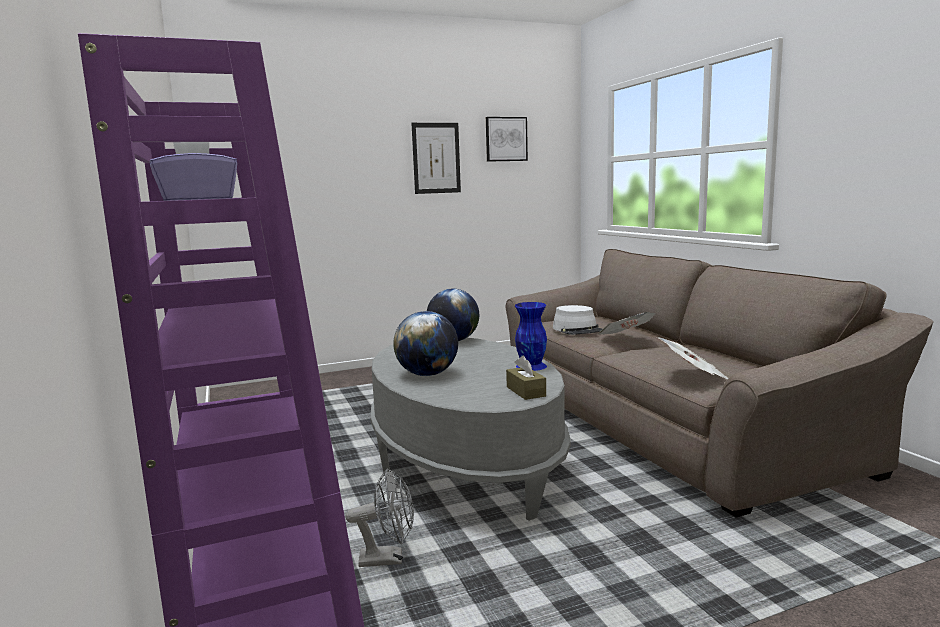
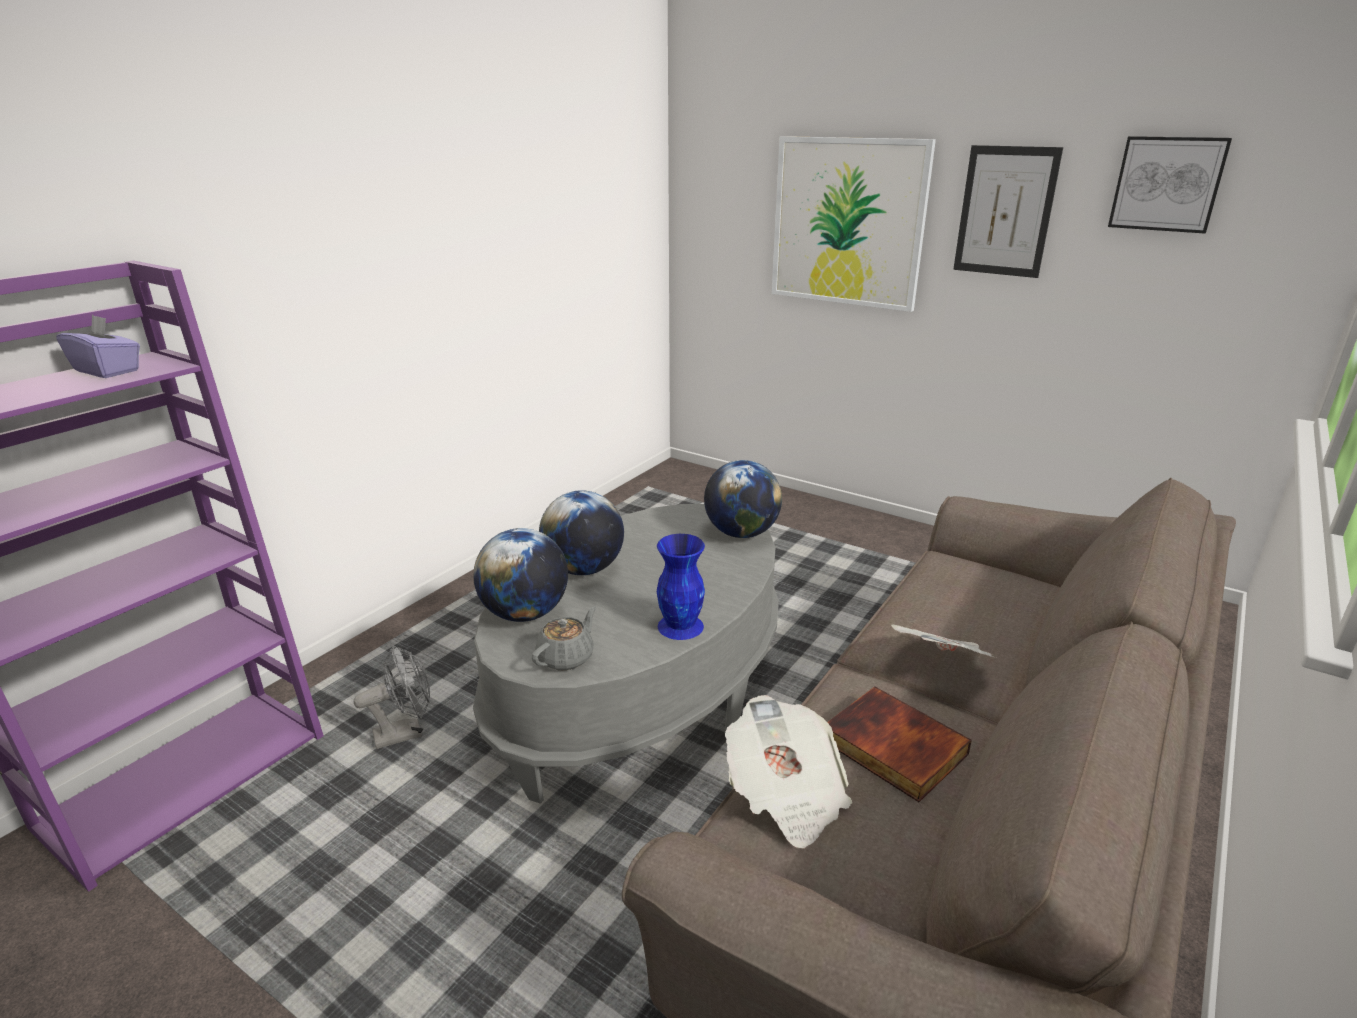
camera: 55 degrees right, 15 degrees up
(342, 173) = (848, 222): none -> picture
(388, 558) = (406, 732): grey fan -> grey fan turned 75 degrees counterclockwise
(456, 394) = (525, 614): none -> globe
(526, 391) = (566, 657): brown tissue box -> grey teapot
(578, 329) = (942, 603): grey hat -> none
(677, 356) = (891, 748): none -> book

